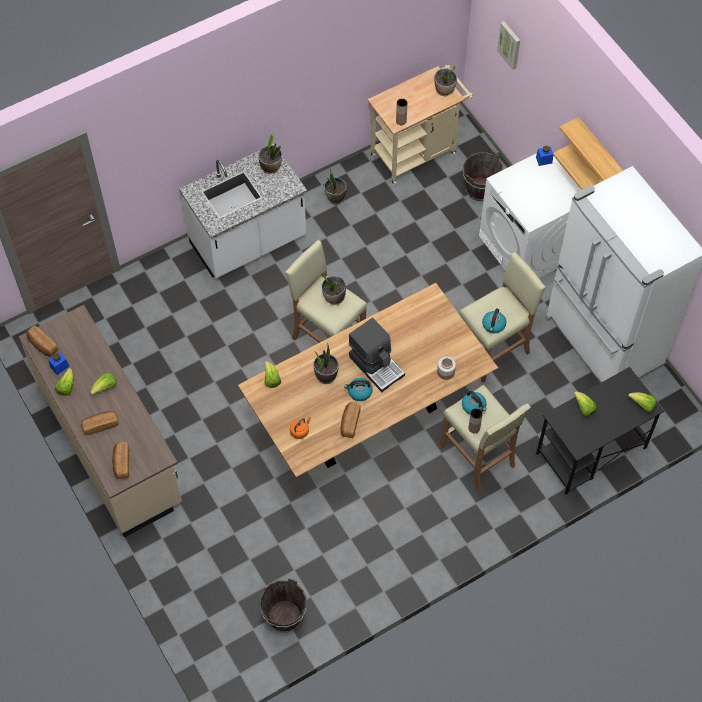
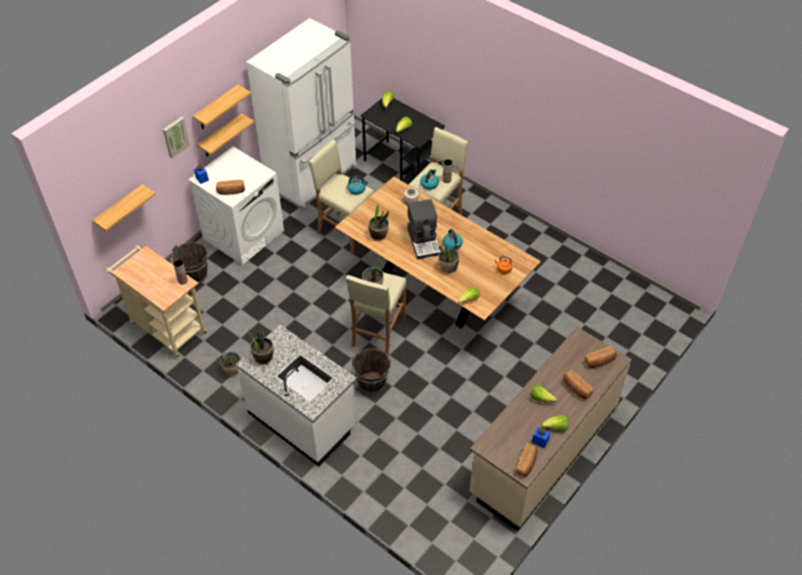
camera: 110 degrees left, 10 degrees down
(284, 616) = (613, 291): brown bucket -> brown bucket (372, 383)
(349, 423) = (481, 243): bread -> bread (231, 191)
(377, 365) = (424, 241): coffee machine -> coffee machine turned 135 degrees clockwise
(444, 90) = (139, 260): potted plant -> potted plant (378, 235)
(501, 67) = (120, 209): none -> shelf
(510, 44) = (117, 177): picture -> picture (175, 136)

